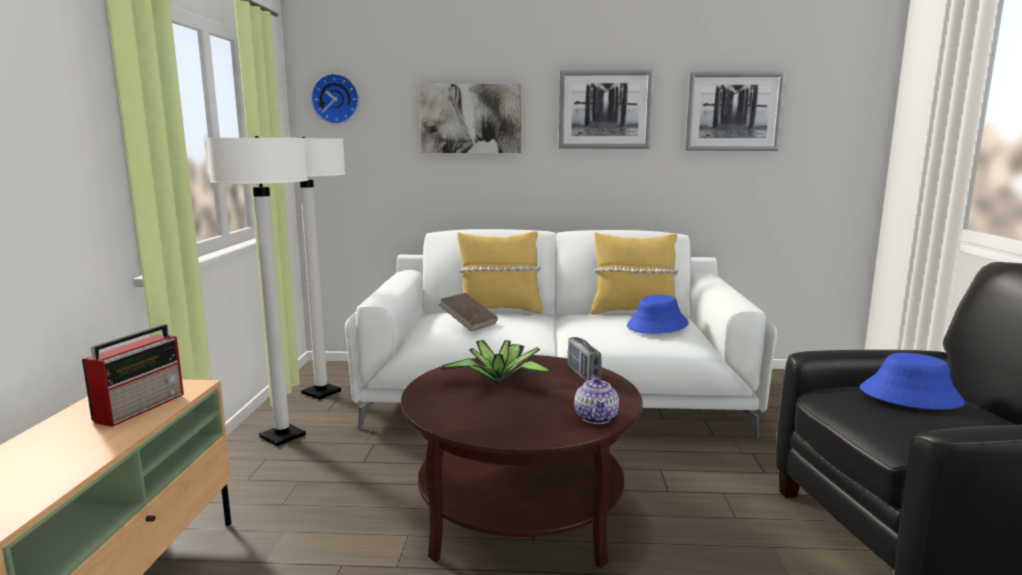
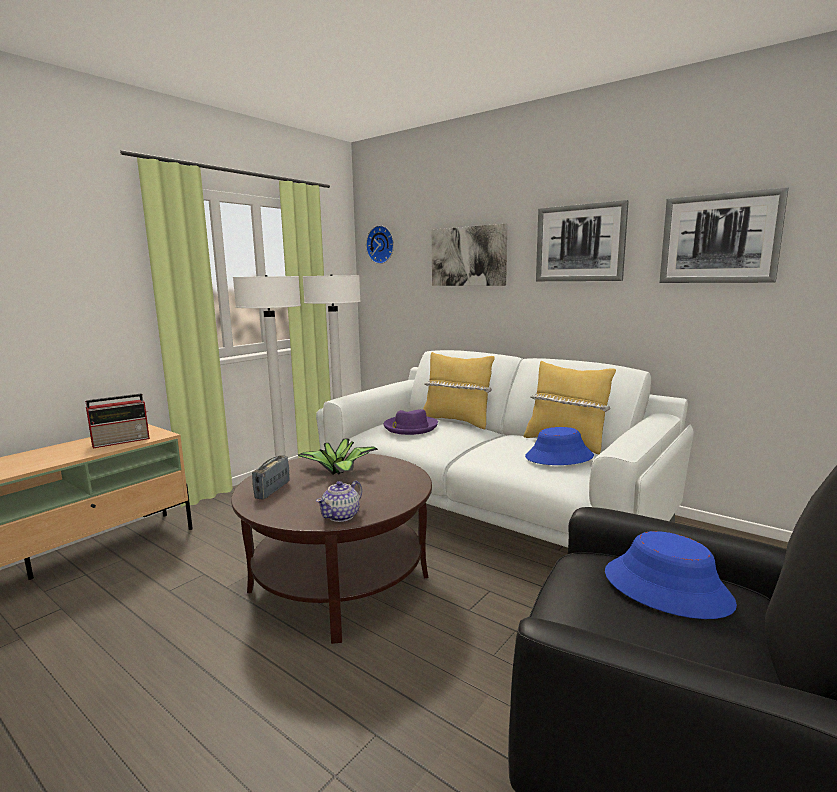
camera: 35 degrees right, 0 degrees up
(468, 323) = (410, 427): brown book -> purple hat
(583, 375) = (402, 482): radio -> radio (272, 490)

